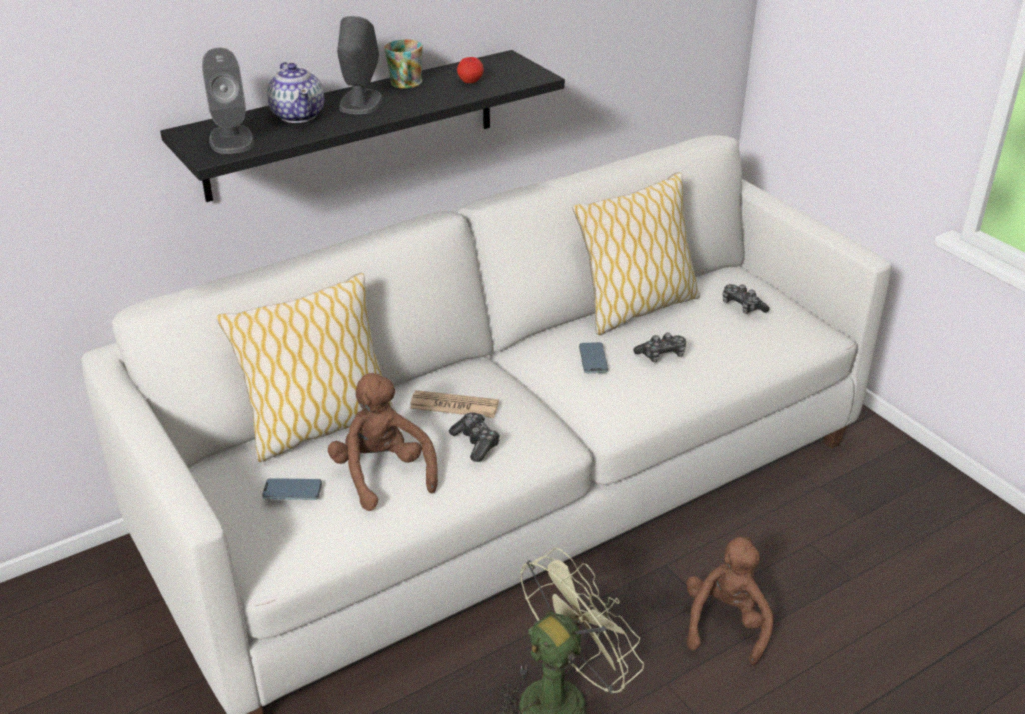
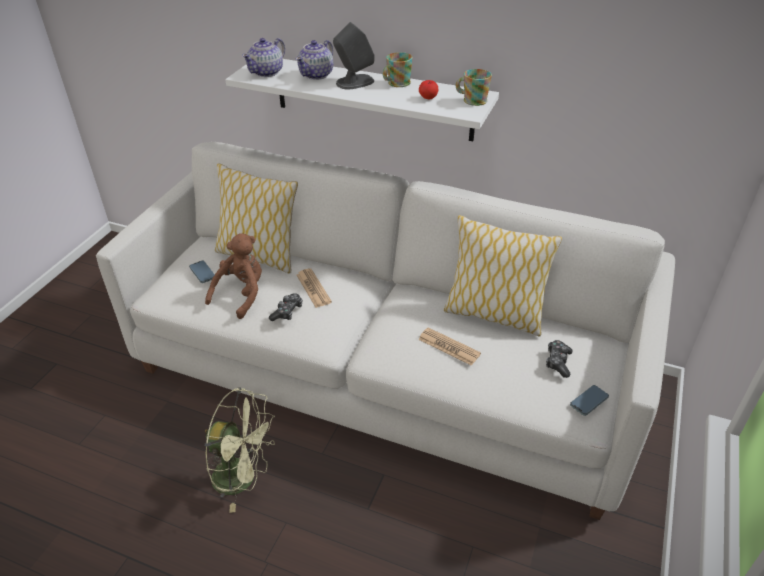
camera: 55 degrees right, 5 degrees up
(231, 139) = (267, 72): grey speaker -> teapot
(352, 125) = (372, 98): black shelf -> white shelf
(511, 66) = (471, 100): none -> mug
(593, 360) = (411, 320): phone -> phone (589, 401)
(662, 355) = (449, 347): game controller -> newspaper
(726, 624) = (357, 531): brown plush toy -> none

